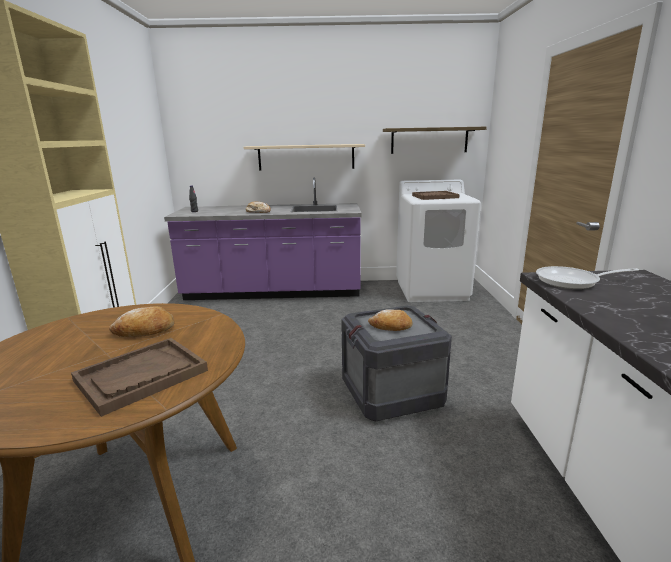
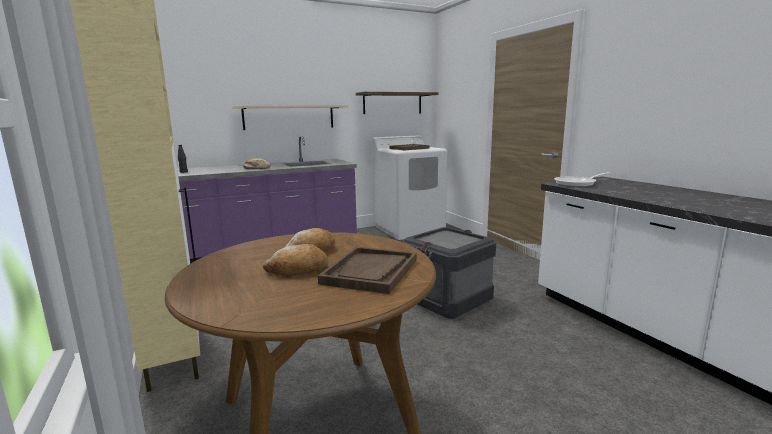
camera: 25 degrees left, 5 degrees down
(391, 326) = (447, 240): bread -> bread (298, 269)

